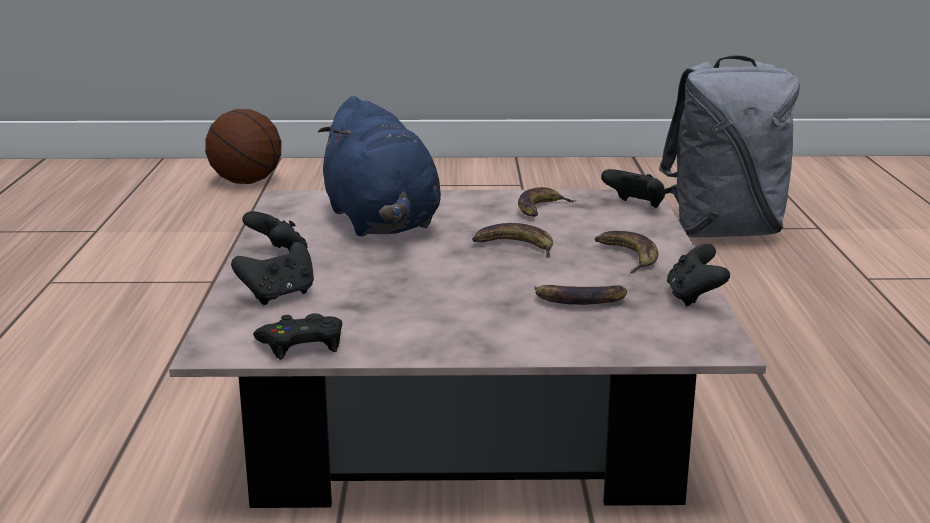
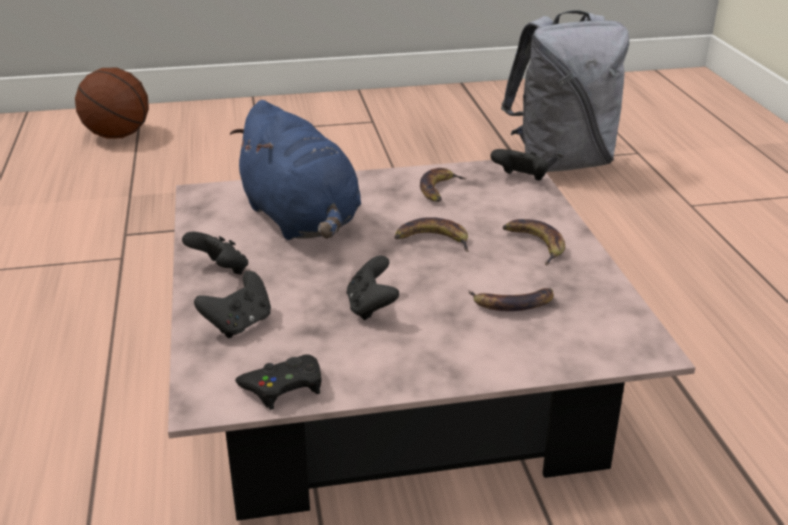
camera: 10 degrees left, 10 degrees up
(694, 297) = (608, 290): black game controller -> black game controller (371, 307)

